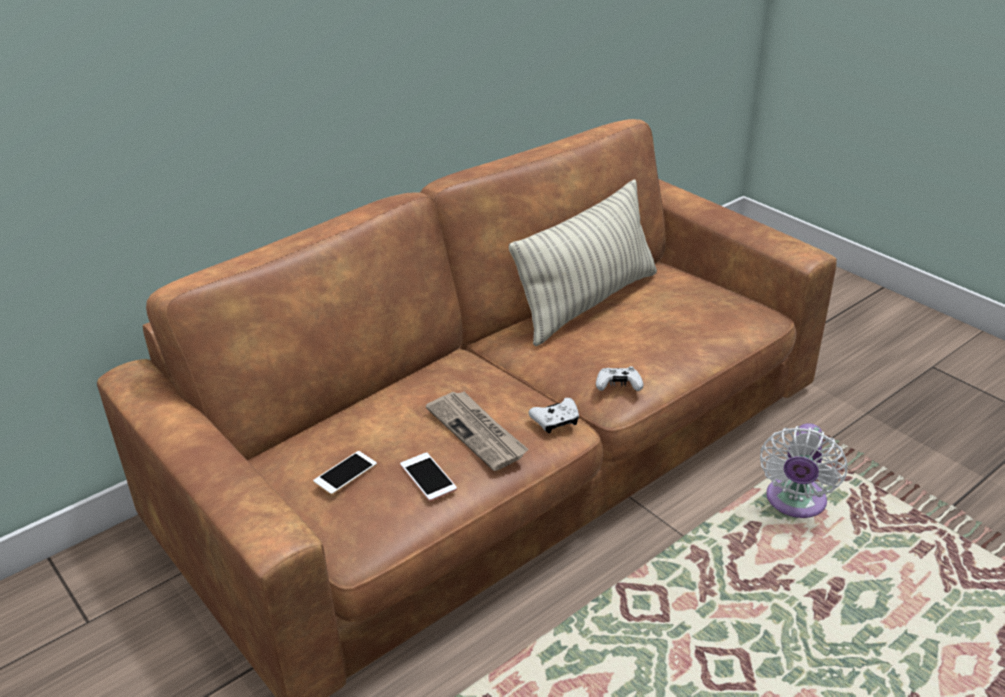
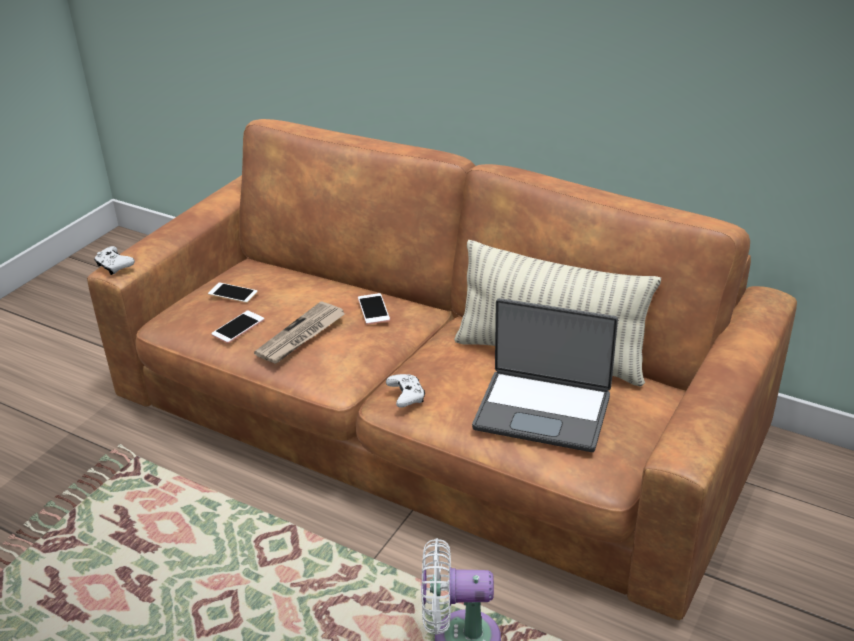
camera: 70 degrees right, 0 degrees up
(450, 380) = (373, 309): none -> phone
(556, 421) = (337, 373): white game controller -> white game controller (114, 266)
(679, 317) = (543, 410): none -> laptop

